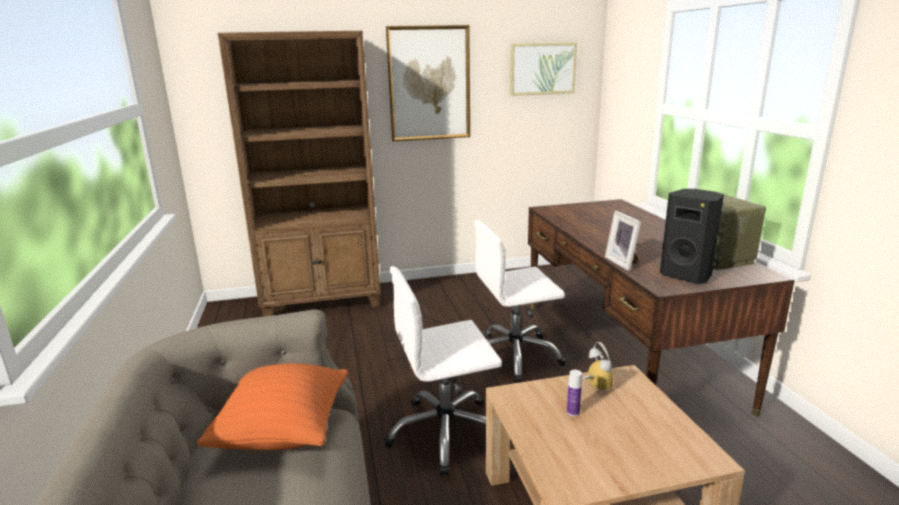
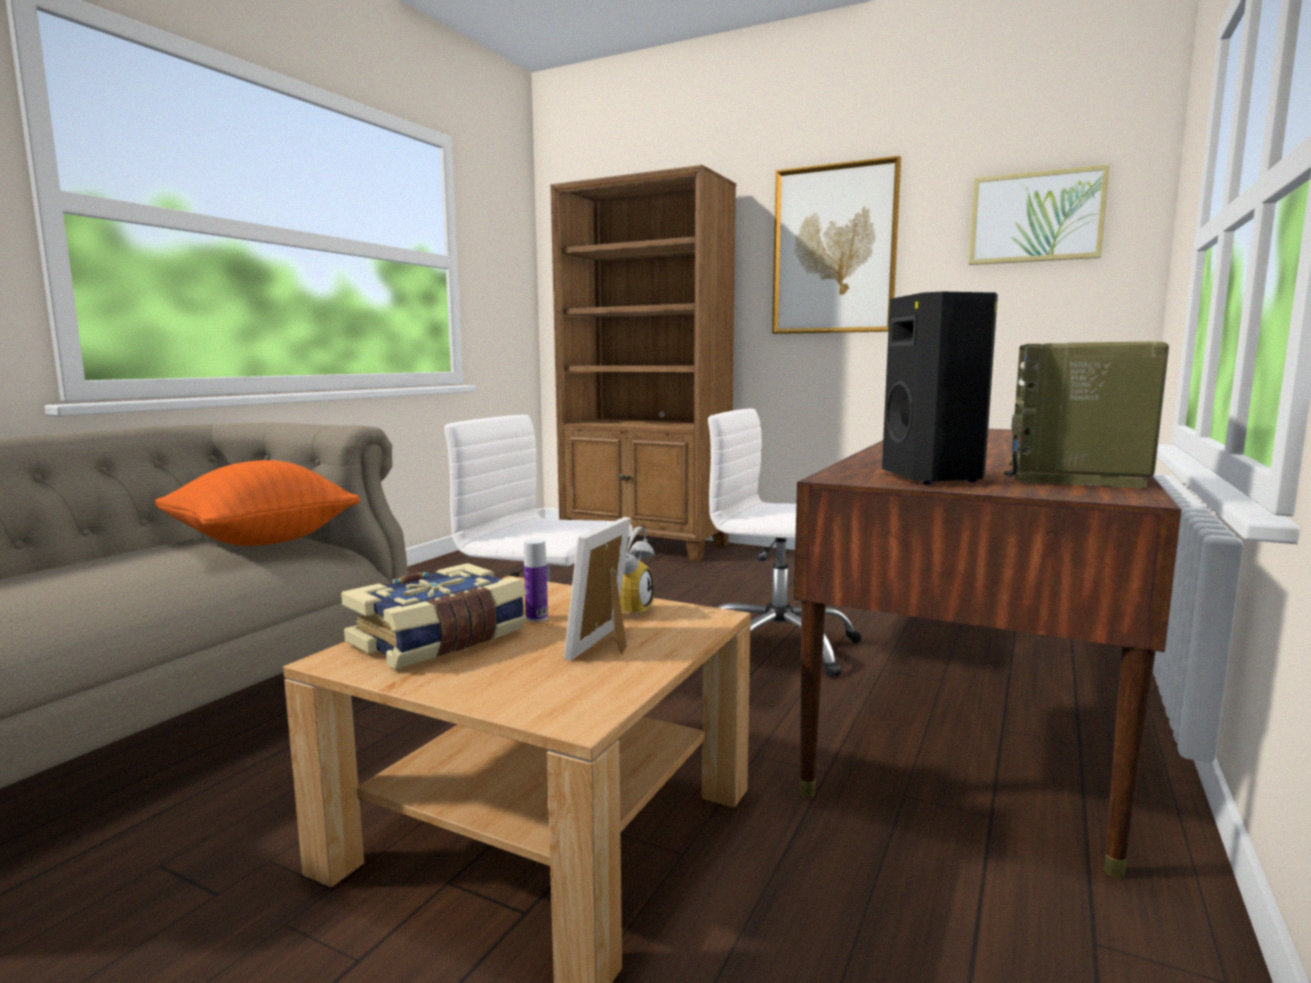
camera: 40 degrees right, 10 degrees down
(571, 450) = (440, 640): none -> book
(623, 263) = (867, 460): picture frame -> picture frame (608, 645)

